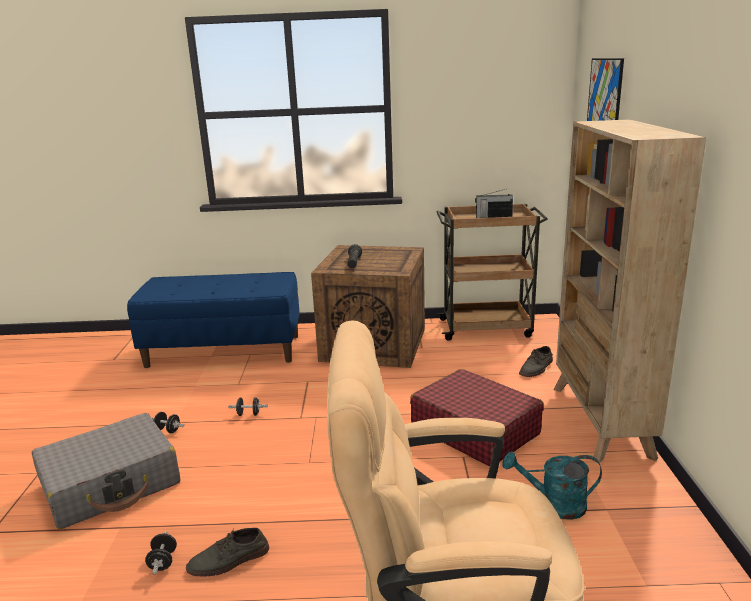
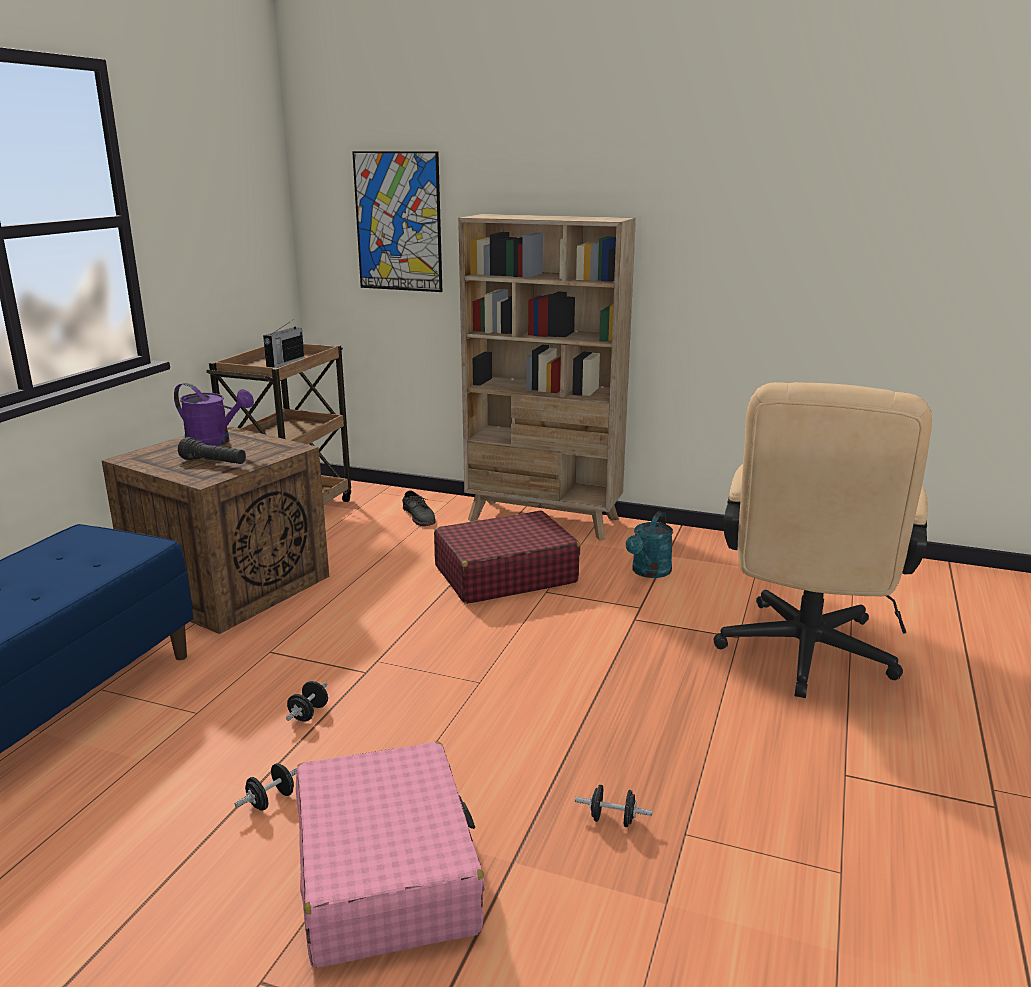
camera: 70 degrees left, 0 degrees up
(111, 484) = (386, 872): grey suitcase -> pink suitcase
(229, 560) = (635, 765): grey shoe -> none
(388, 254) = (214, 442): none -> purple watering can

